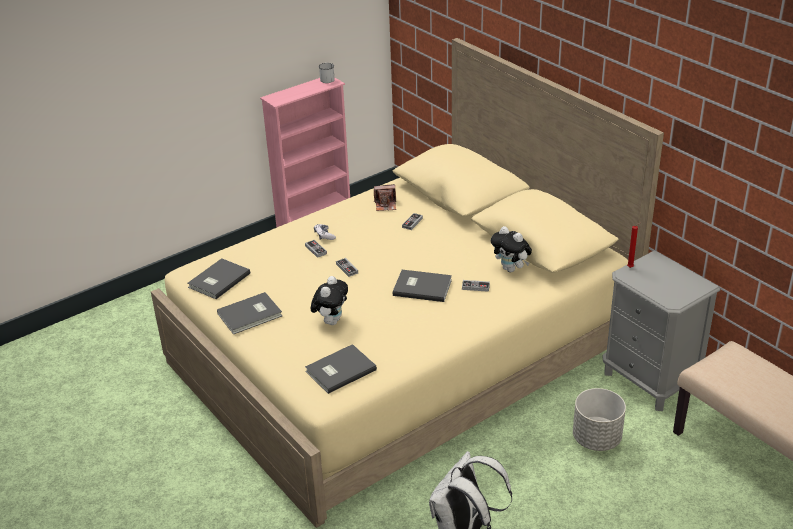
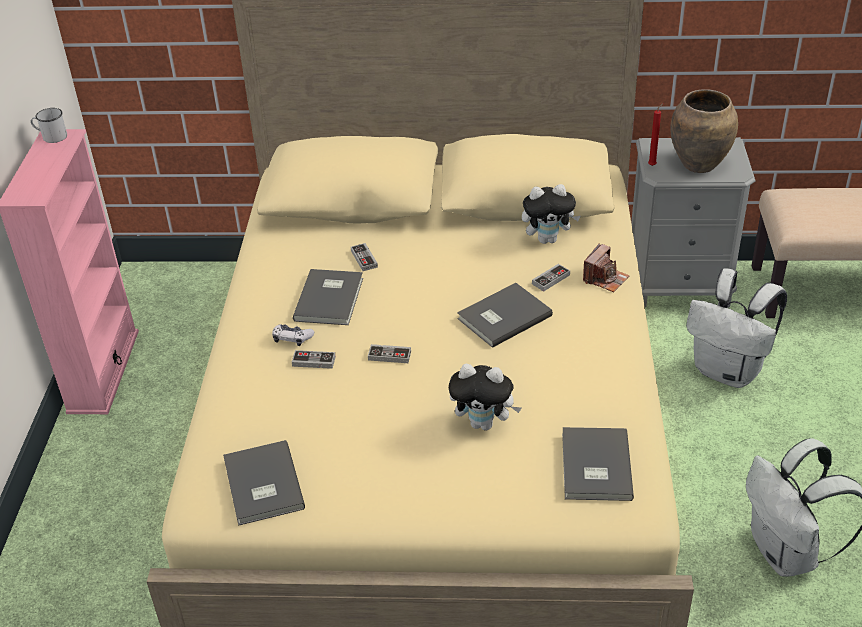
camera: 50 degrees left, 5 degrees up
(251, 315) = (384, 491): grey book -> grey book (331, 298)
(331, 321) = (484, 423): plush toy -> plush toy turned 135 degrees clockwise
(385, 205) = (298, 259): camera -> camera (605, 279)
(597, 439) = (728, 371): grey planter -> white backpack
(659, 284) = (699, 165): none -> brown vase

